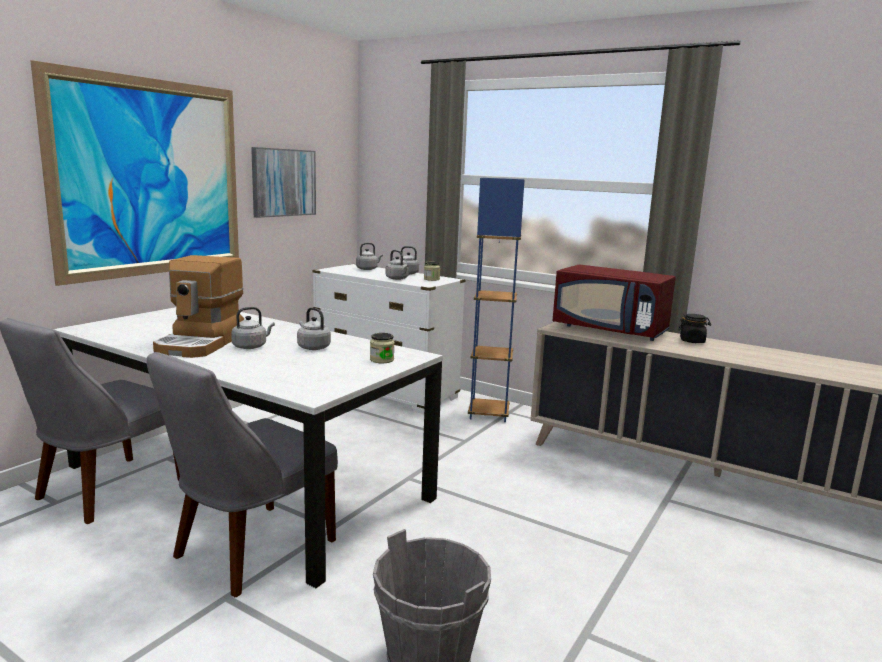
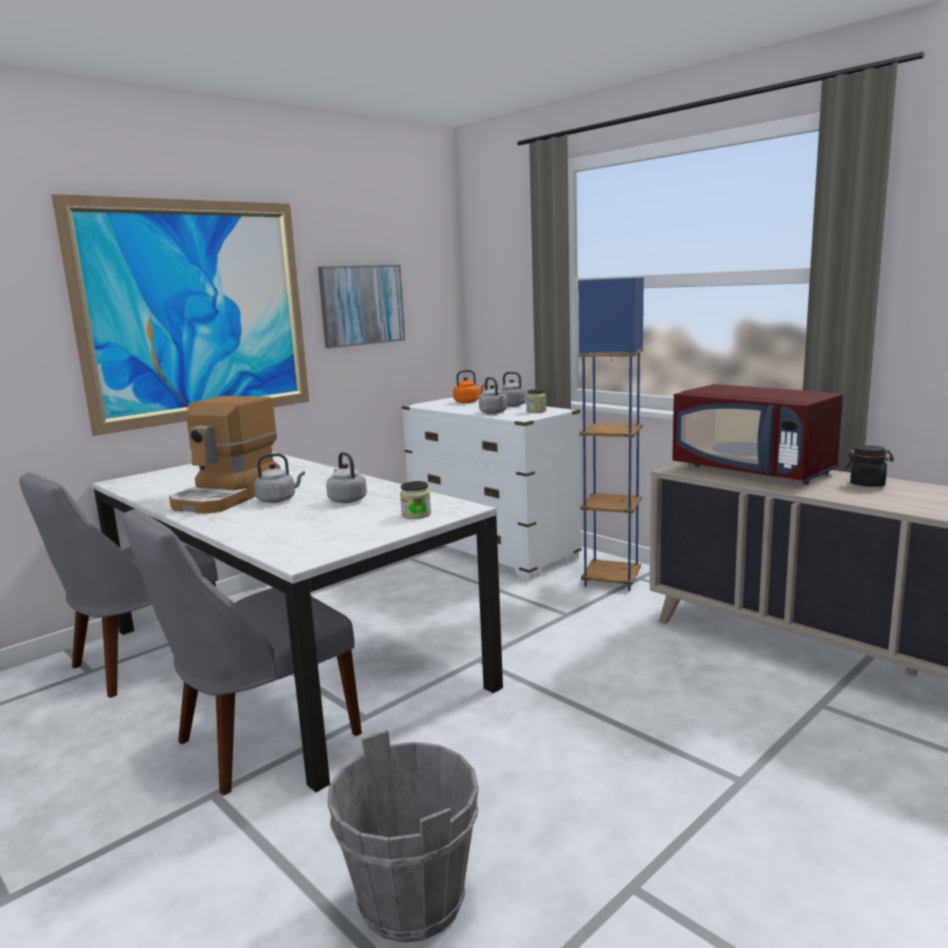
camera: 15 degrees right, 0 degrees up
(368, 269) = (468, 402): grey kettle -> orange kettle

